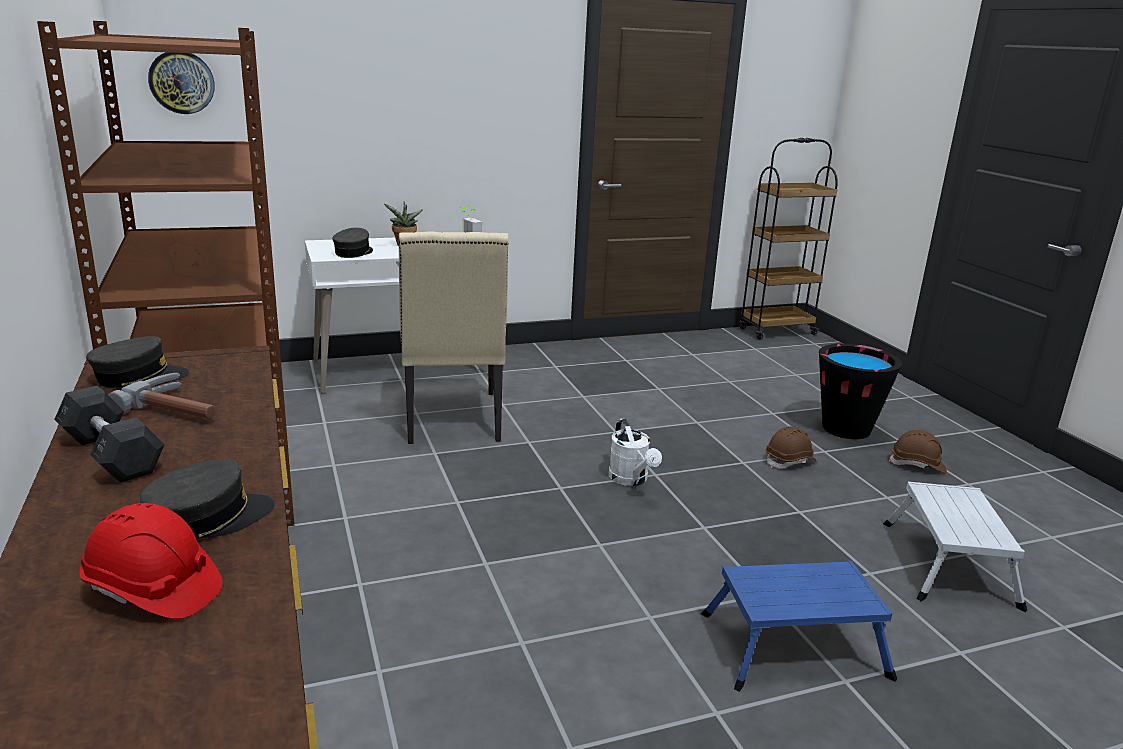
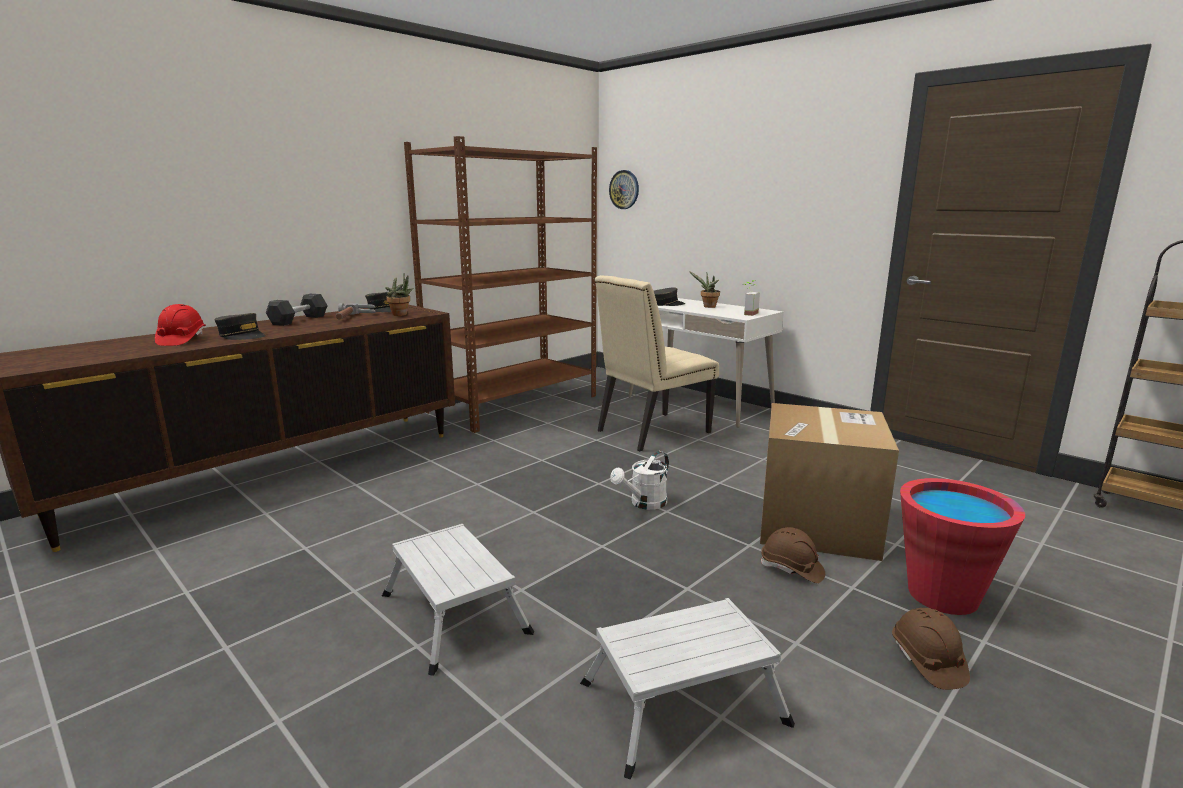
camera: 65 degrees right, 5 degrees down
(225, 374) = (401, 315): none -> potted plant
(726, 425) = (817, 525): none -> cardboard box
(795, 645) = (455, 614): blue step ladder -> white step ladder
(846, 429) = (942, 595): black bucket -> red bucket

